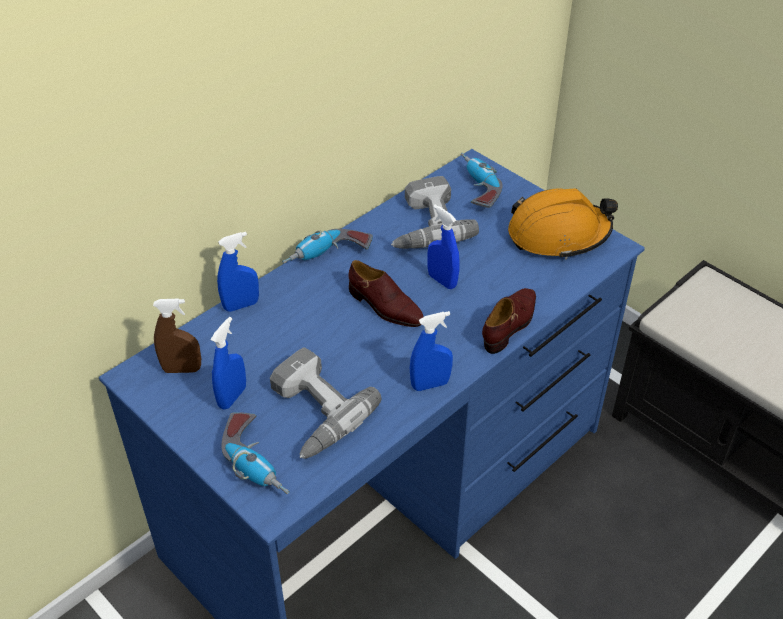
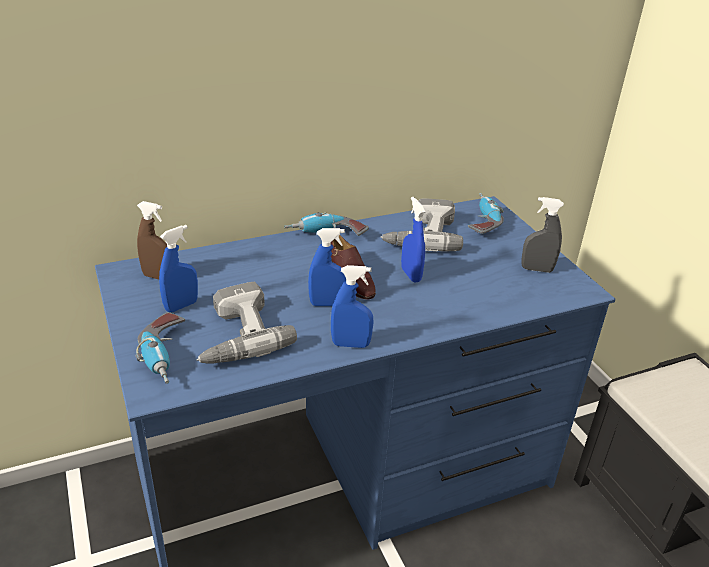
camera: 20 degrees right, 10 degrees down
(241, 305) = (235, 249): blue spray bottle -> blue spray bottle (327, 304)
(510, 324) = (452, 321): brown shoe -> none
(558, 234) = (536, 269): orange hard hat -> grey spray bottle

